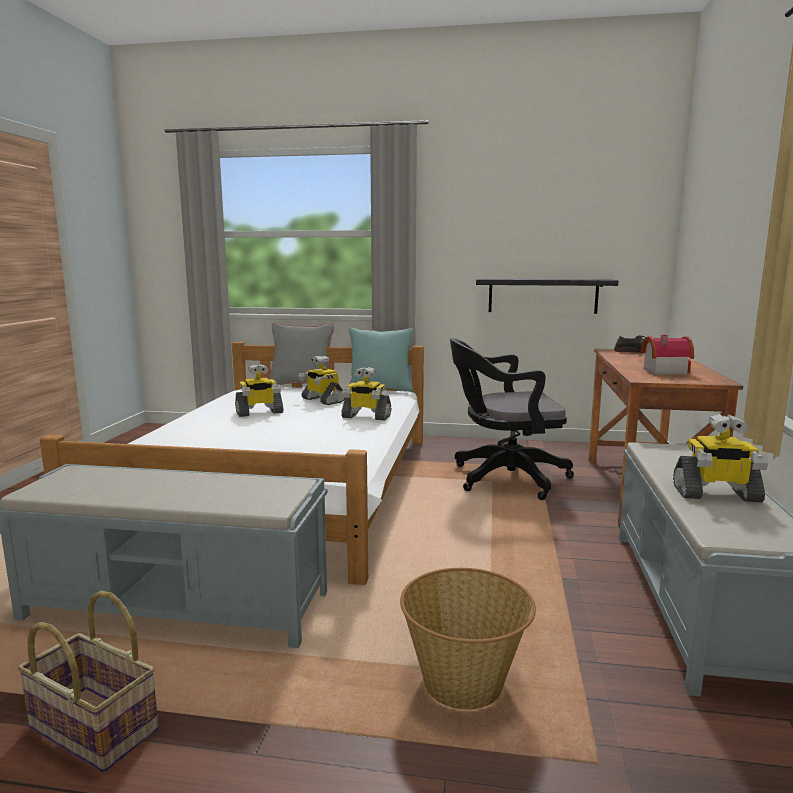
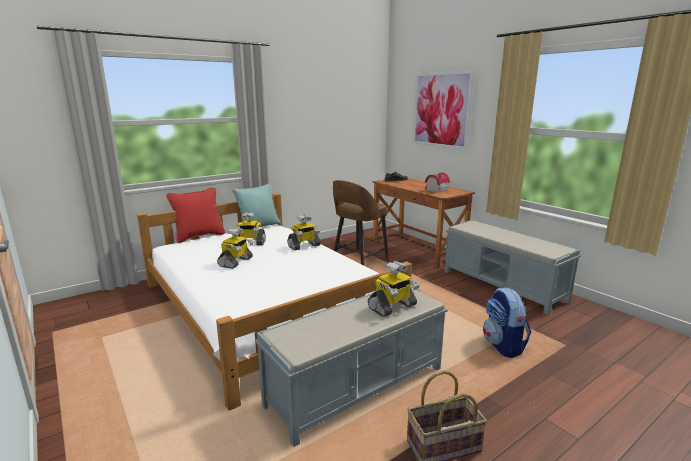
camera: 45 degrees left, 5 degrees up
(301, 385) = (199, 236): grey pillow -> red pillow
(464, 683) = (503, 346): basket -> backpack
(503, 478) = (358, 261): black office chair -> brown stool
(542, 296) = (331, 153): black shelf -> none
(716, 494) = (517, 239): toy robot -> toy robot (392, 307)
(728, 209) = (441, 110): none -> picture

